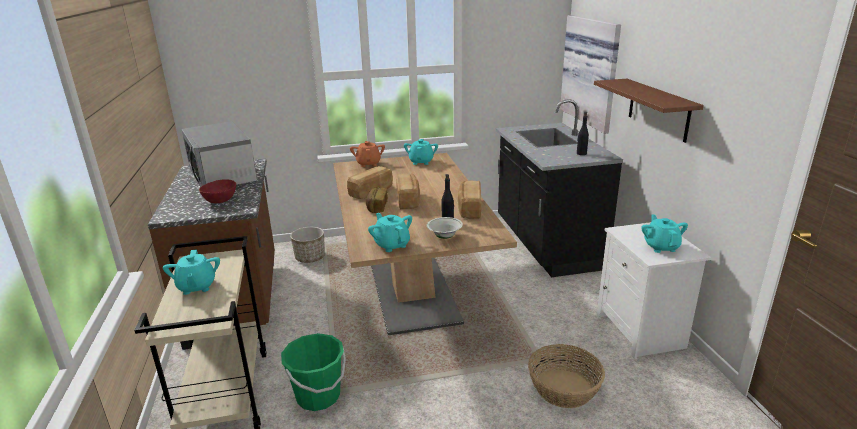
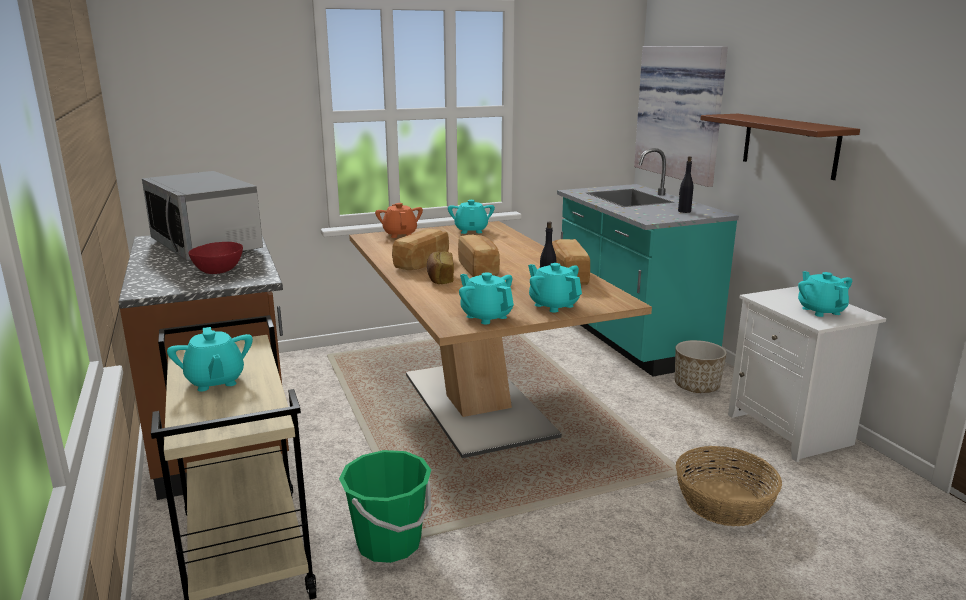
camera: 10 degrees left, 5 degrees down
(310, 258) = (315, 371): planter -> planter (696, 386)
(445, 237) = (553, 305): white bowl -> turquoise teapot
(546, 245) = (630, 340): black counter -> turquoise counter

